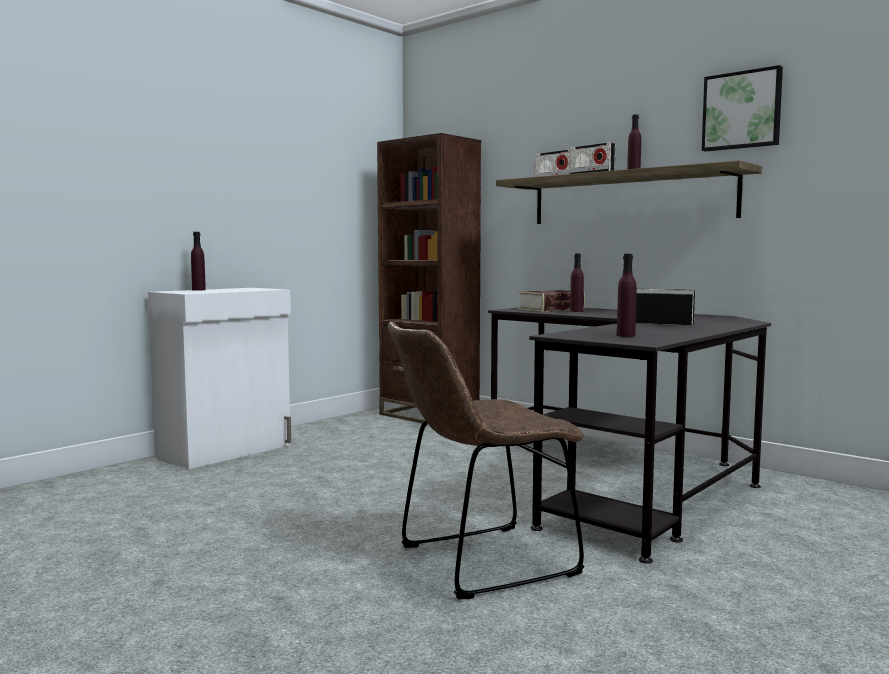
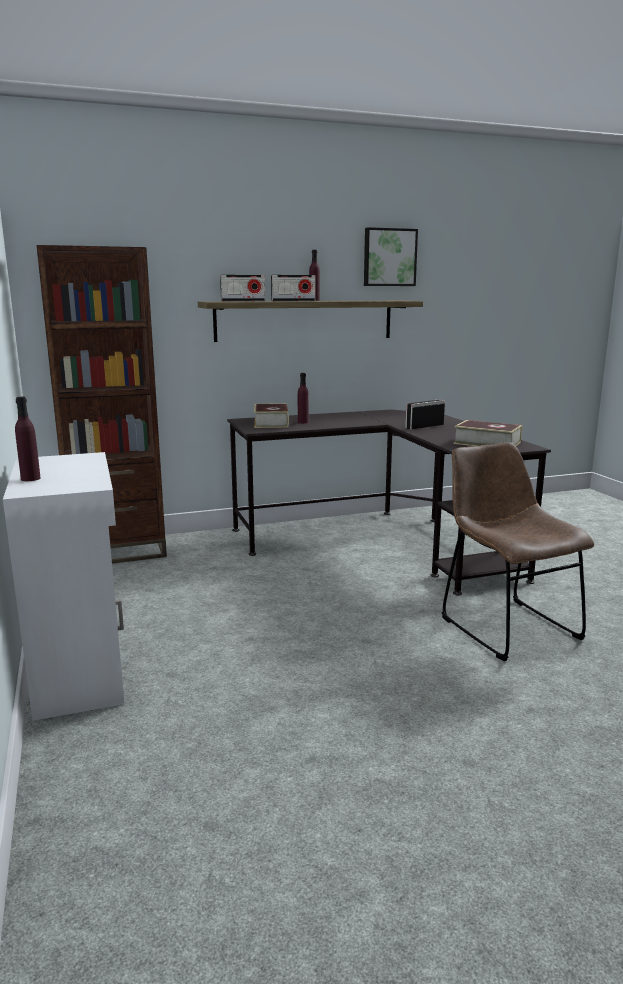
camera: 60 degrees left, 10 degrees up
(479, 562) = (505, 625): brown chair -> brown chair turned 150 degrees clockwise
(626, 335) = (487, 443): purple bottle -> book

